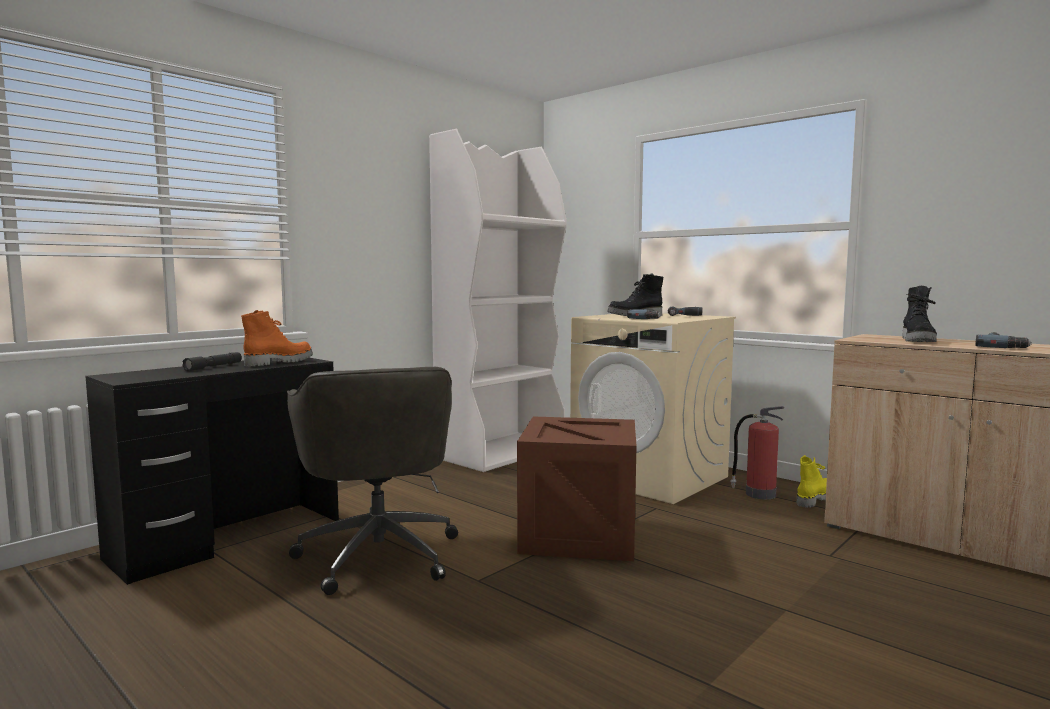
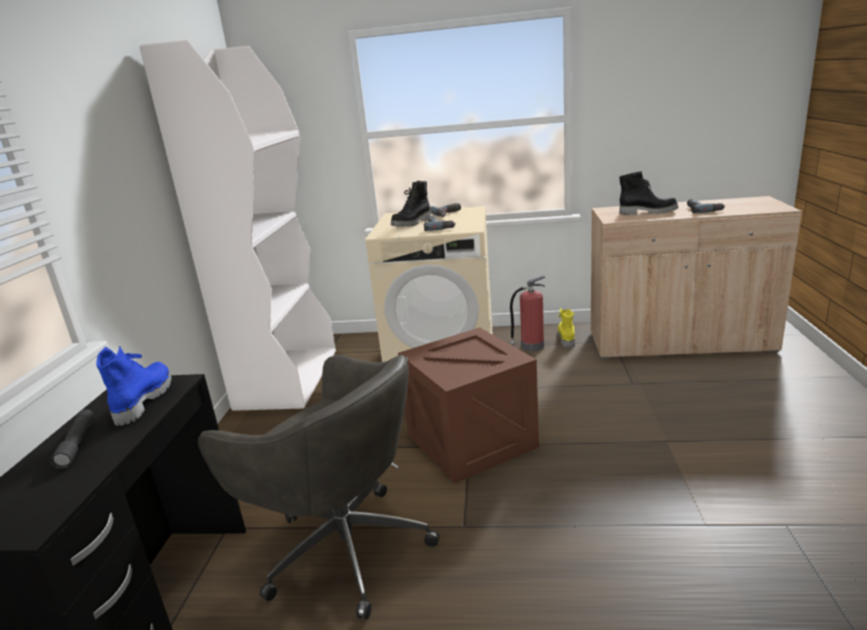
camera: 35 degrees left, 15 degrees up
(278, 362) = (143, 400): orange boot -> blue boot
(918, 341) = (647, 212): black boot -> black boot turned 60 degrees counterclockwise

